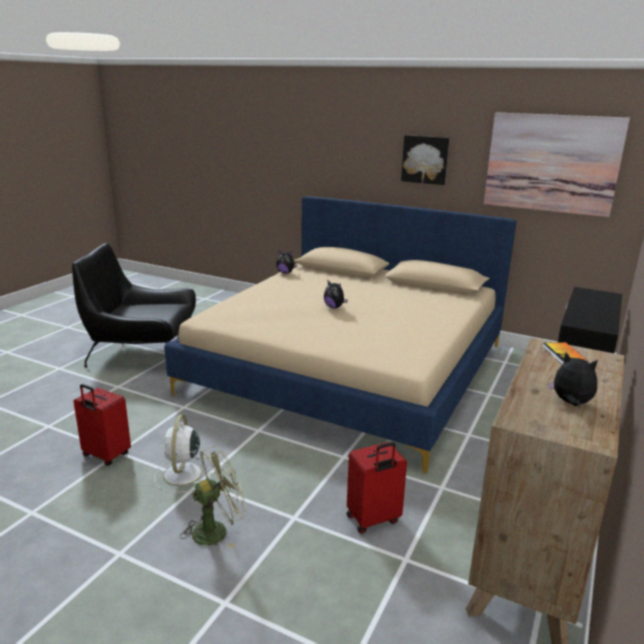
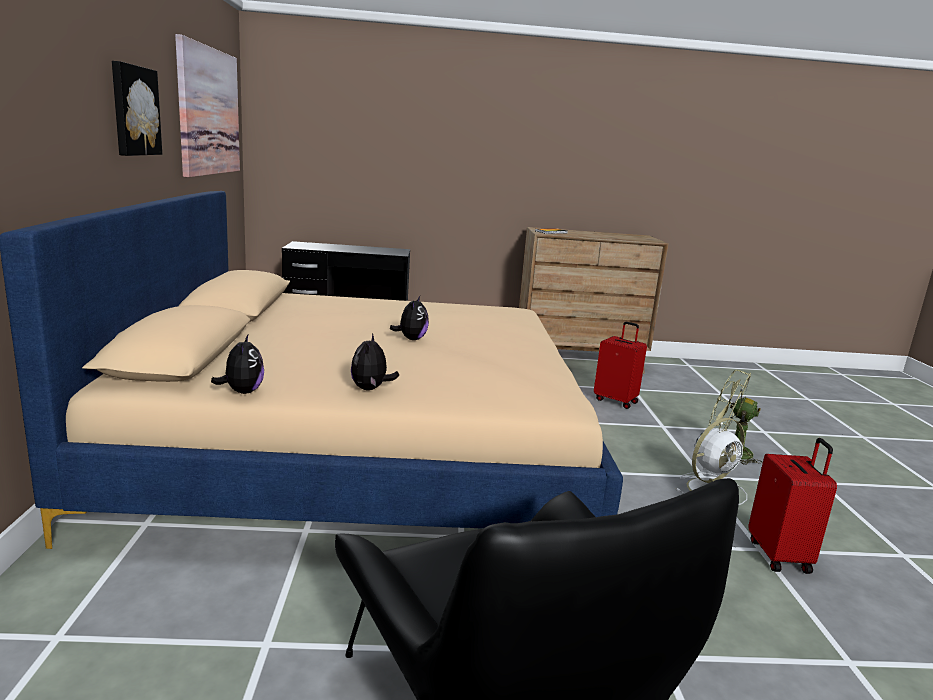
camera: 120 degrees left, 5 degrees down
(570, 403) = (614, 235): plush toy -> plush toy (371, 389)

